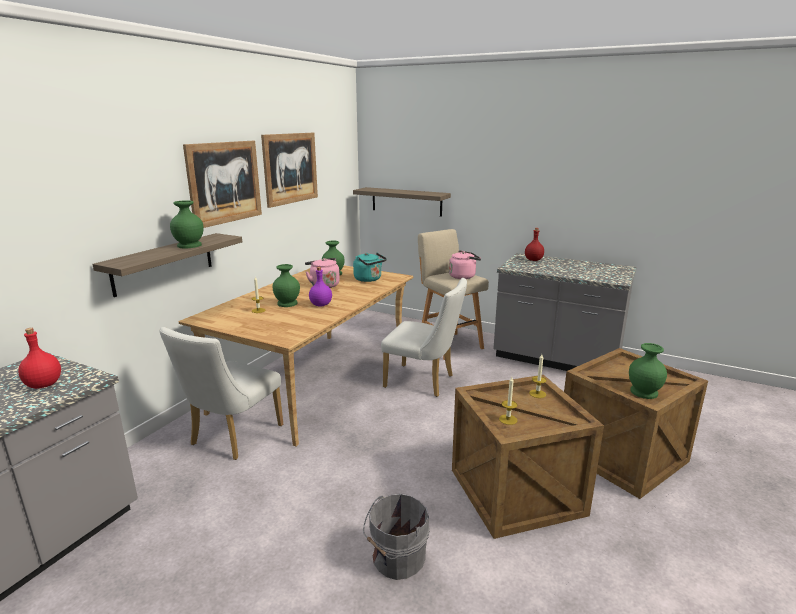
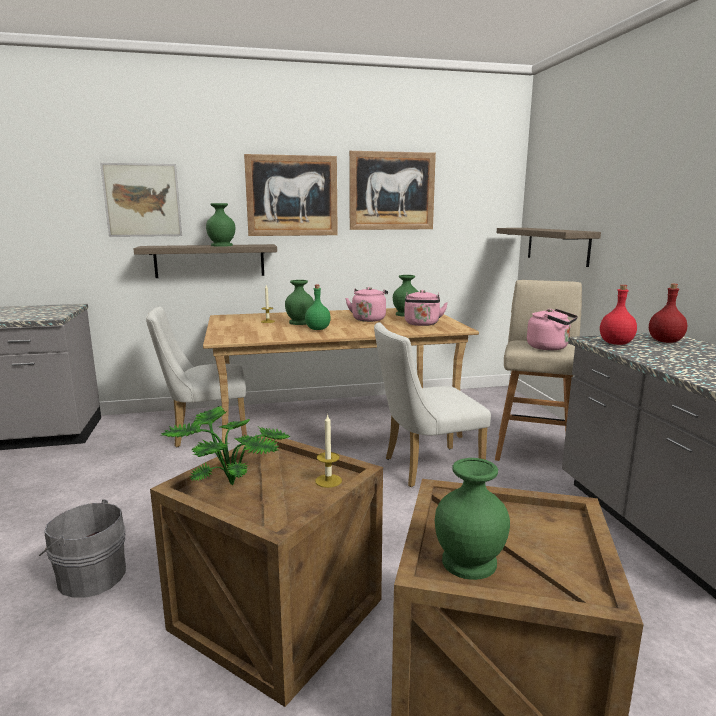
camera: 50 degrees right, 5 degrees down
(43, 385) = (33, 314): red bottle -> red bottle (615, 343)
(89, 208) = (142, 200): none -> picture
(320, 305) = (318, 329): purple bottle -> green bottle
(369, 279) = (422, 324): turquoise kettle -> pink kettle
(424, 382) = (425, 468): white chair -> white chair turned 90 degrees clockwise
(508, 419) = (230, 481): candle -> potted plant

